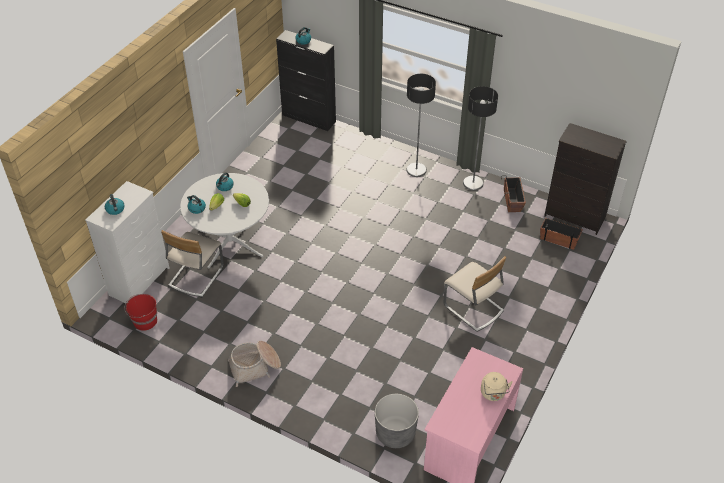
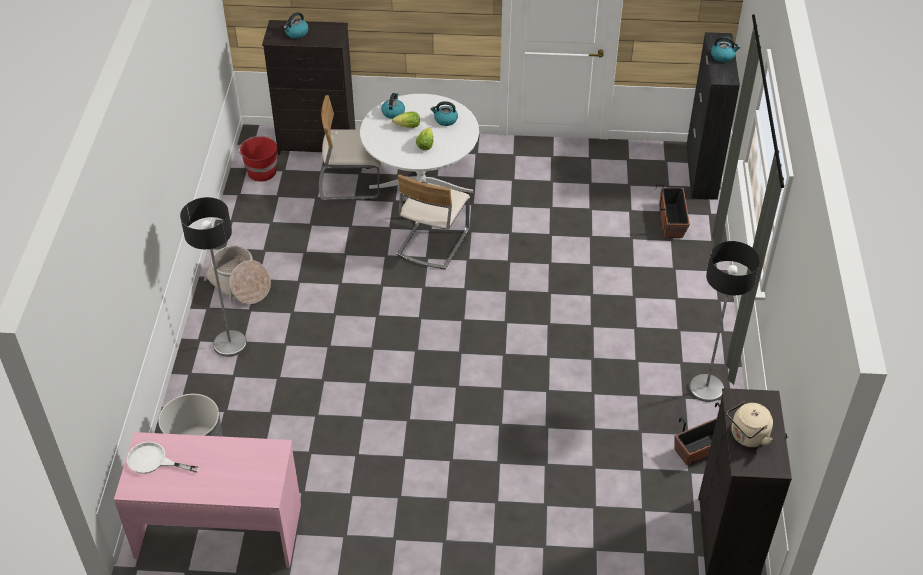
camera: 65 degrees right, 0 degrees up
(140, 281) = (317, 144): white dresser -> black dresser
(416, 170) = (684, 315): floor lamp -> floor lamp (230, 344)
(456, 423) = (153, 461): none -> white frying pan
(473, 309) = (449, 465): beige chair -> beige chair (432, 243)
(493, 394) = (218, 487): beige kettle -> beige kettle (747, 436)
(559, 239) = (658, 532): planter -> planter (671, 221)

